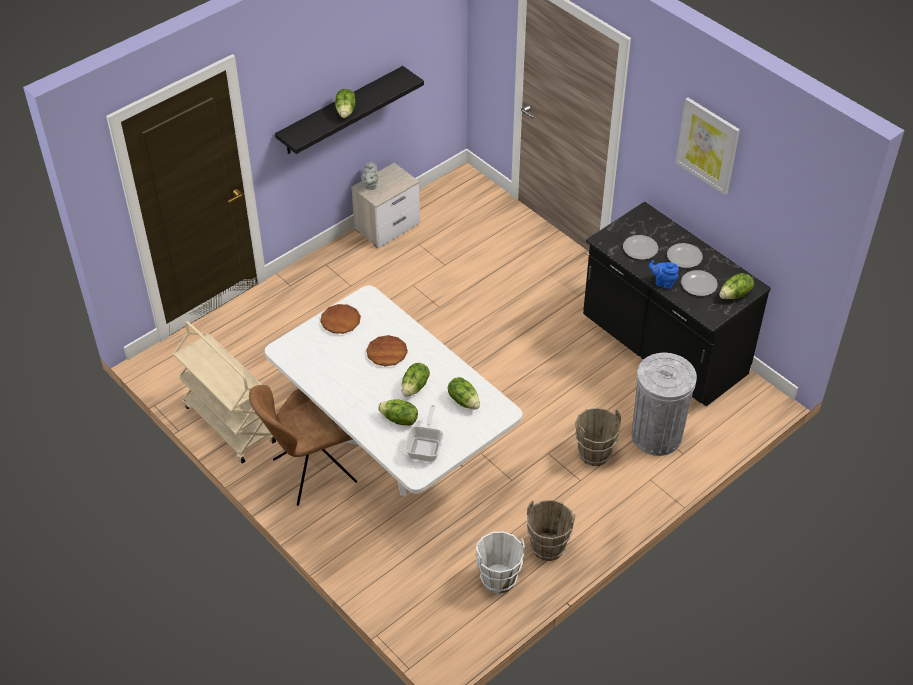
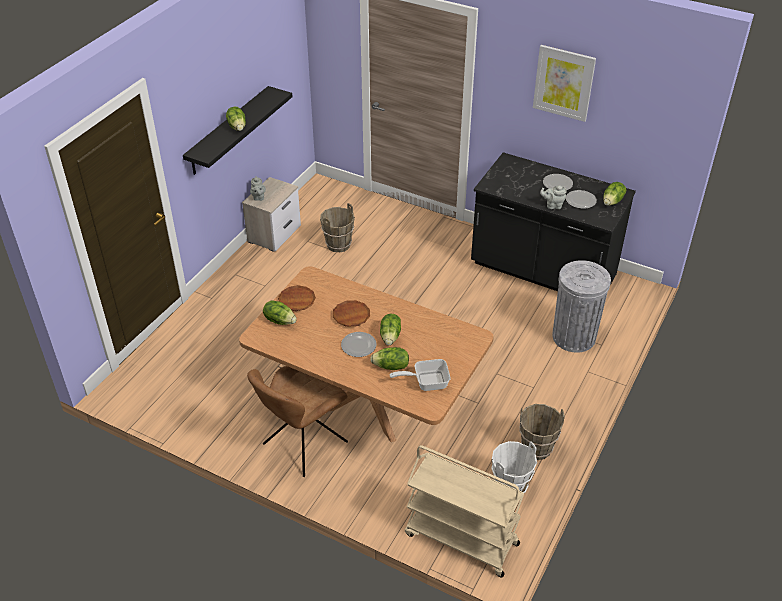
camera: 20 degrees left, 5 degrees down
(228, 423) = (207, 424): beige cart -> beige cart (460, 539)
(395, 452) = (368, 407): white dining table -> brown dining table
(426, 446) = (426, 382): frying pan -> frying pan turned 90 degrees counterclockwise
(464, 400) = (438, 336): lettuce -> lettuce (280, 320)
(594, 454) = (533, 364): brown bucket -> brown bucket (338, 245)
(640, 248) = (520, 185): plate -> plate (359, 345)
(663, 282) = (553, 205): blue teapot -> grey teapot

